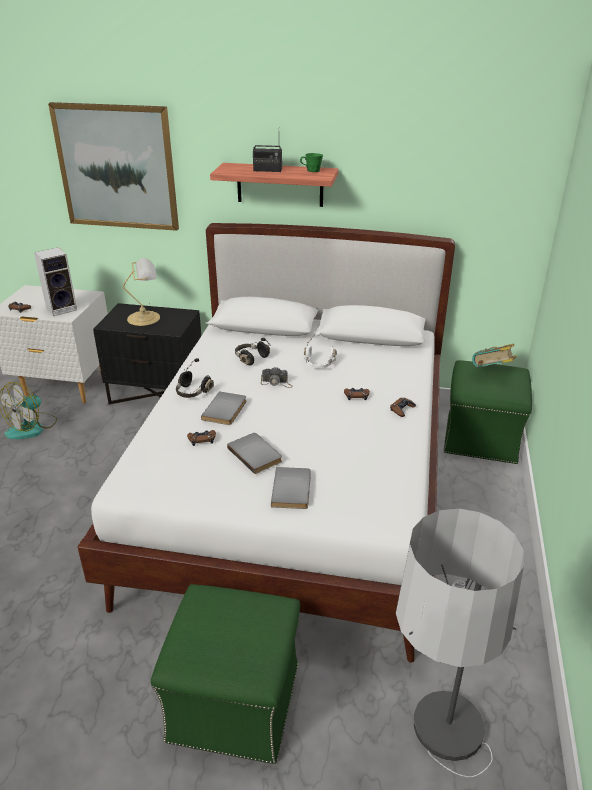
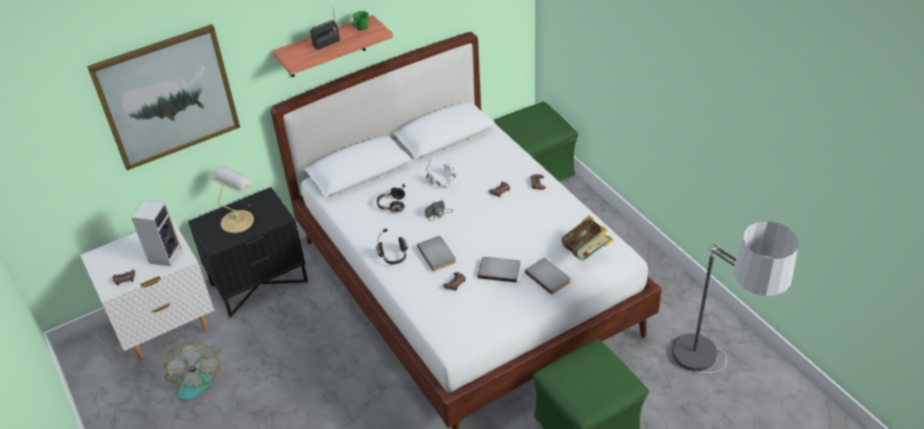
camera: 40 degrees left, 10 degrees up
(492, 372) = (529, 118): book -> book (586, 252)

